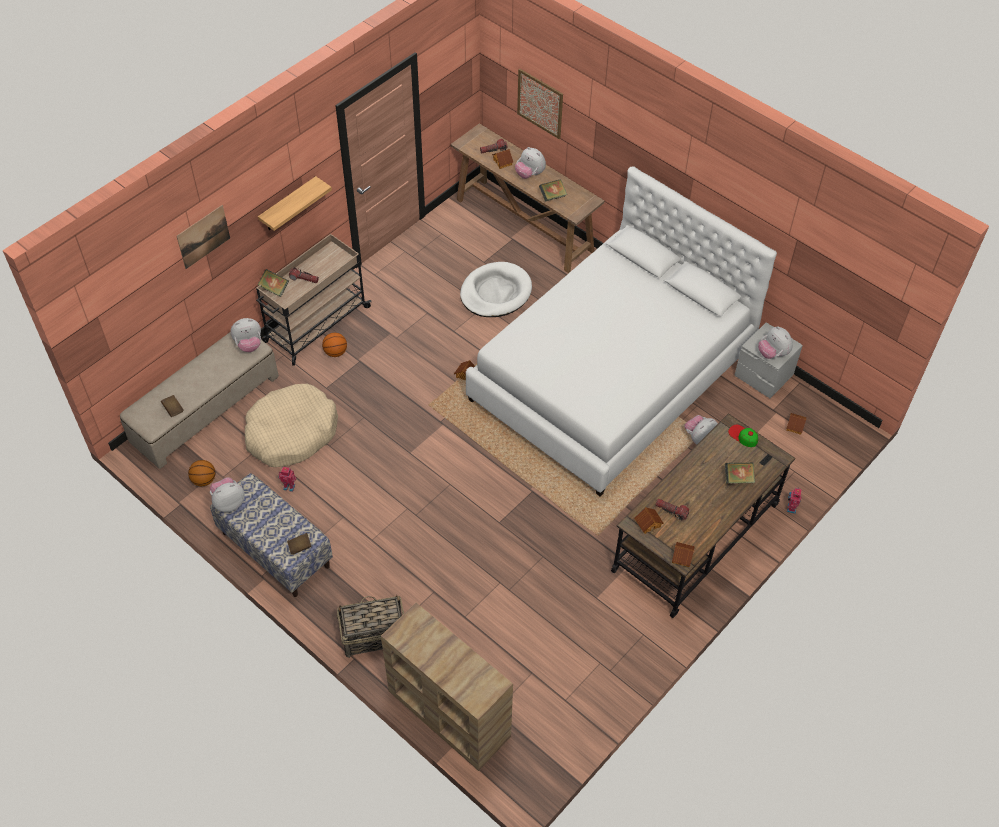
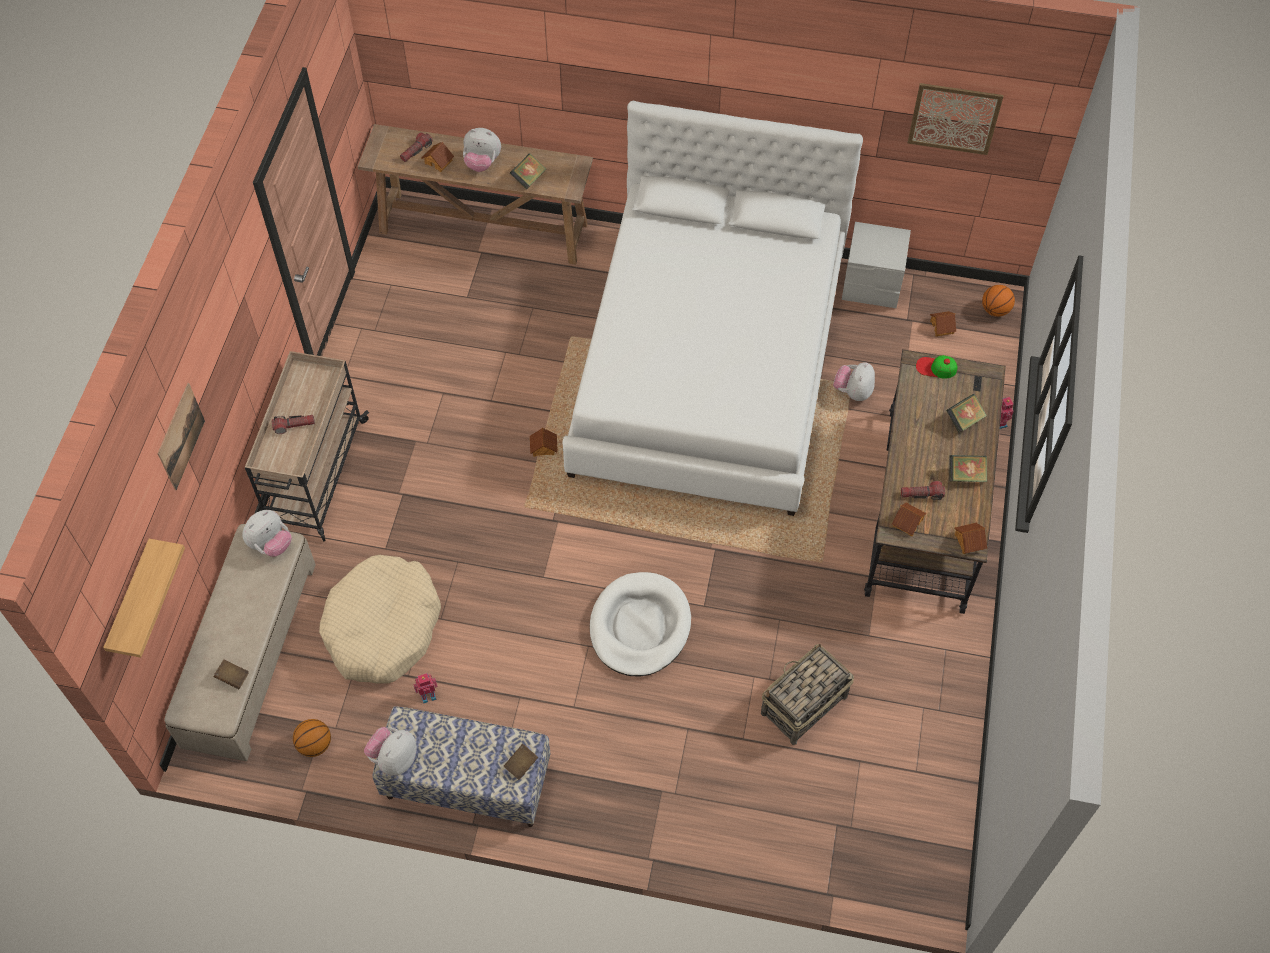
camera: 30 degrees left, 5 degrees up
(274, 289) = (265, 457): book -> book (966, 475)
(288, 205) = (243, 341): shelf -> shelf (131, 601)
(335, 352) = (365, 498): basketball -> basketball (995, 310)
(373, 635) = (655, 820): basket -> basket (803, 705)
(448, 714) = (803, 862): brown bookcase -> none
(495, 292) = (508, 329): white dog bed -> white dog bed (639, 626)
(540, 103) = (467, 67): picture -> picture (954, 117)
(773, 353) = (887, 255): plush toy -> none

